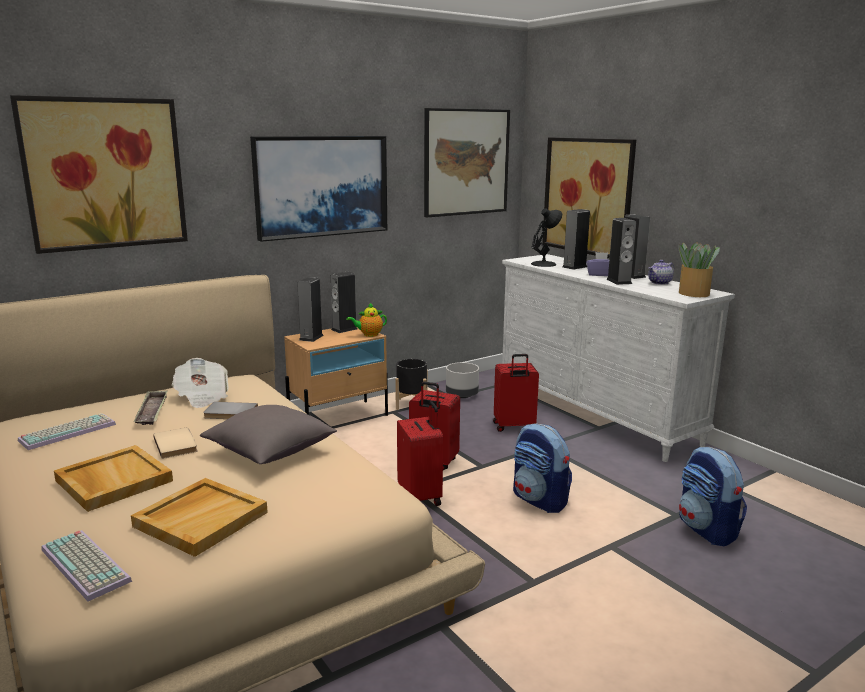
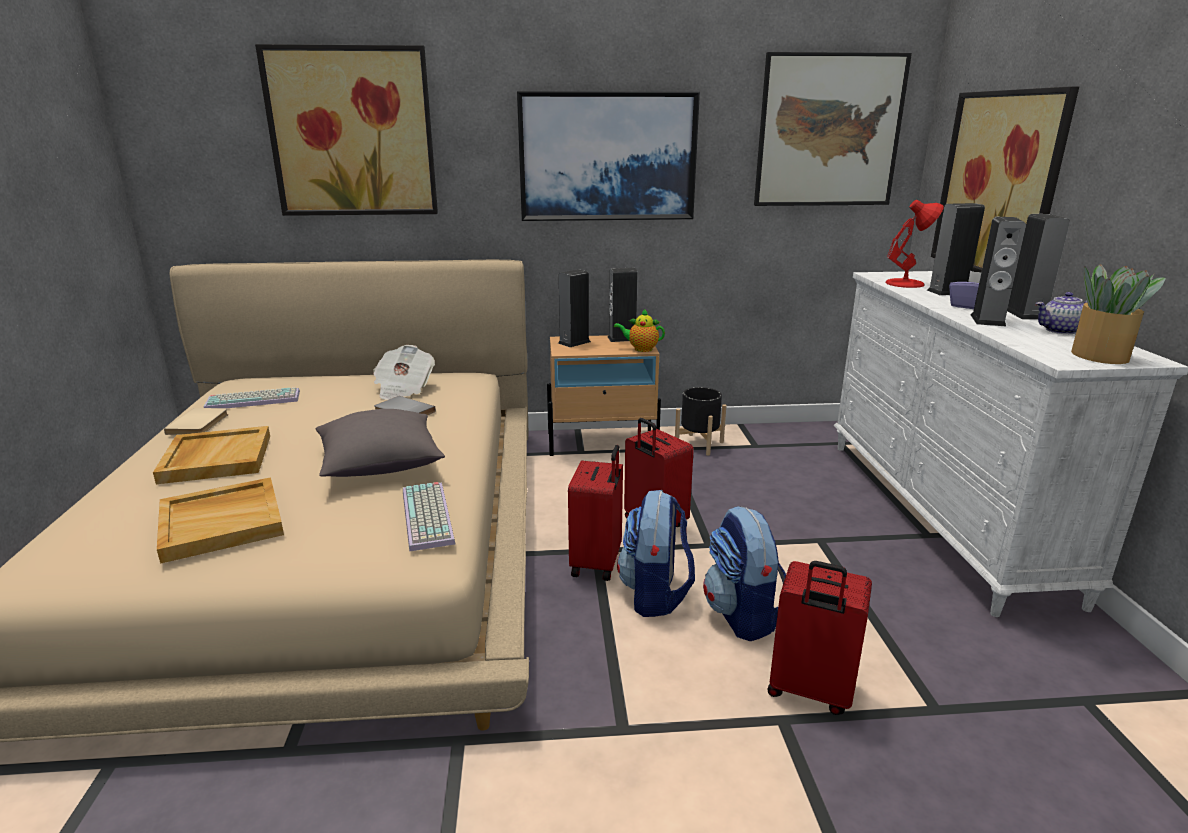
camera: 30 degrees right, 5 degrees up
(88, 565) = (81, 540): keyboard -> keyboard (429, 516)
(152, 412) = (342, 395): tray -> none
(177, 445) = (314, 434): beige book -> beige book (200, 424)
(462, 395) = (771, 447): grey planter -> none
(513, 427) = (801, 503): red suitcase -> red suitcase (809, 691)
(544, 264) = (906, 283): black table lamp -> red table lamp
(707, 530) = (969, 754): backpack -> backpack (655, 595)

